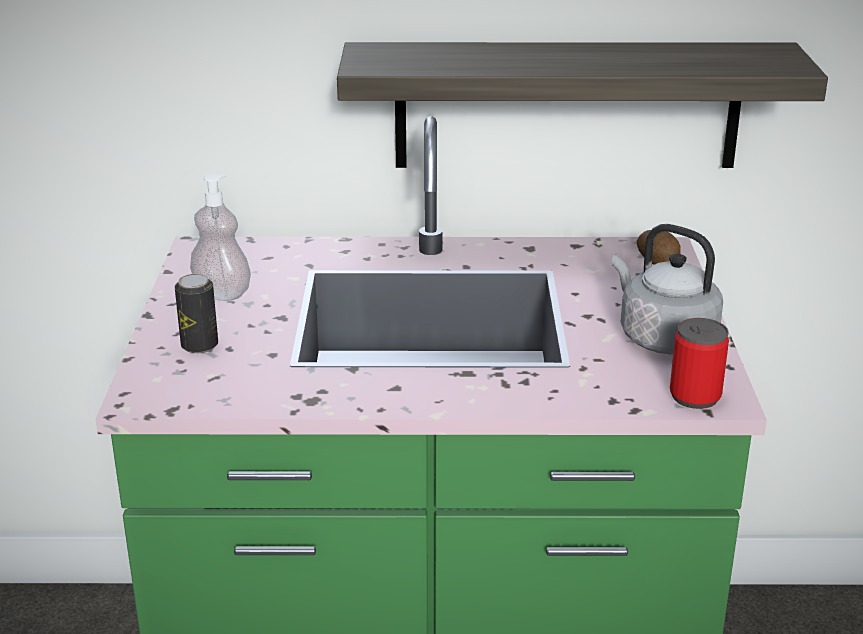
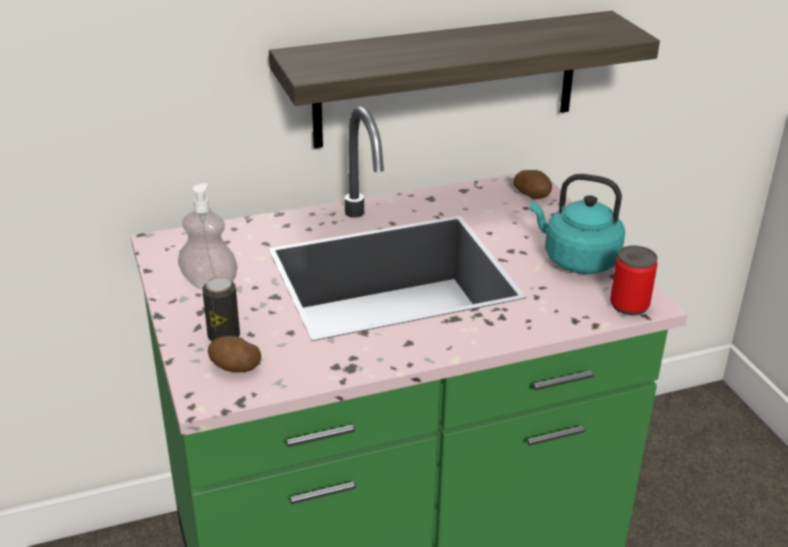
camera: 20 degrees left, 5 degrees up
(189, 376) = (234, 367): none -> potato
(663, 338) = (576, 260): grey kettle -> turquoise kettle

